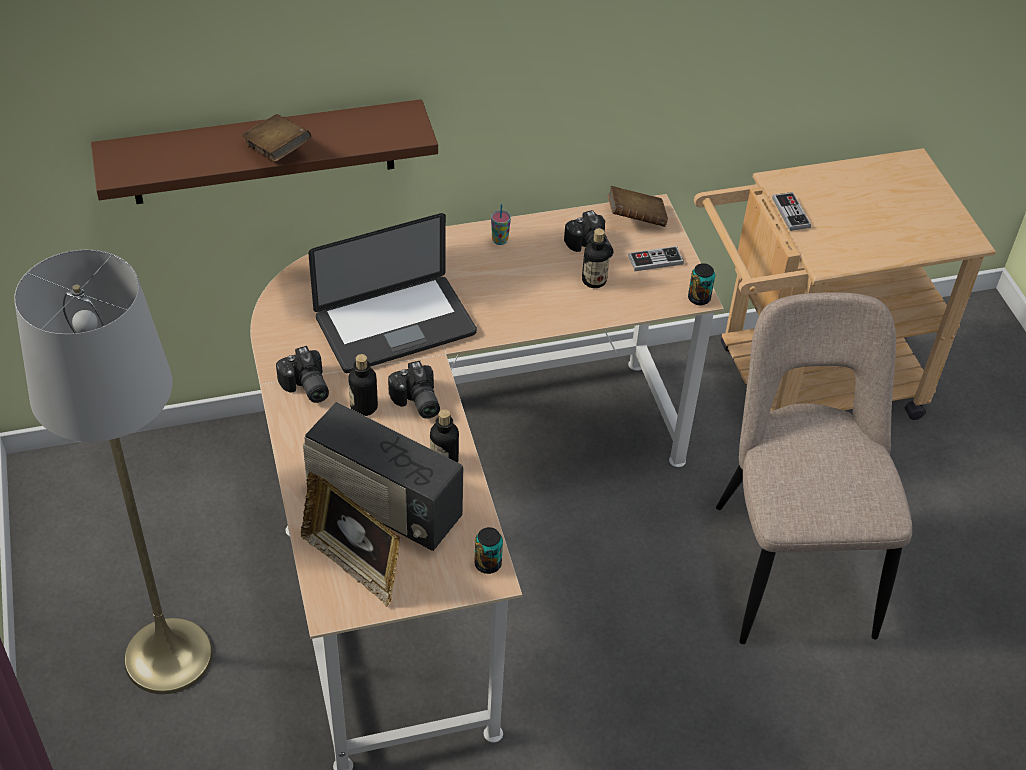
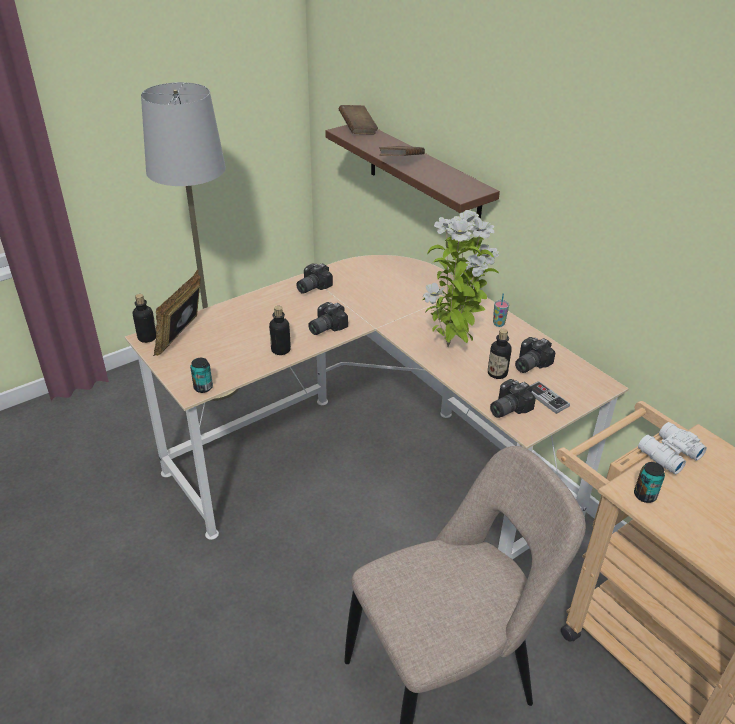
camera: 70 degrees right, 10 degrees down
(364, 407) = (309, 310): bottle -> bottle (147, 337)
(383, 505) = (233, 336): radio -> none
(395, 326) = (384, 304): laptop -> none
(523, 299) = (450, 347): none -> potted plant
(635, 218) = (583, 378): brown book -> brown book (358, 130)
(656, 297) = (506, 408): none -> camera
(699, 298) = (525, 430): can -> can (645, 495)
(791, 213) = (667, 454): game controller -> white binoculars

